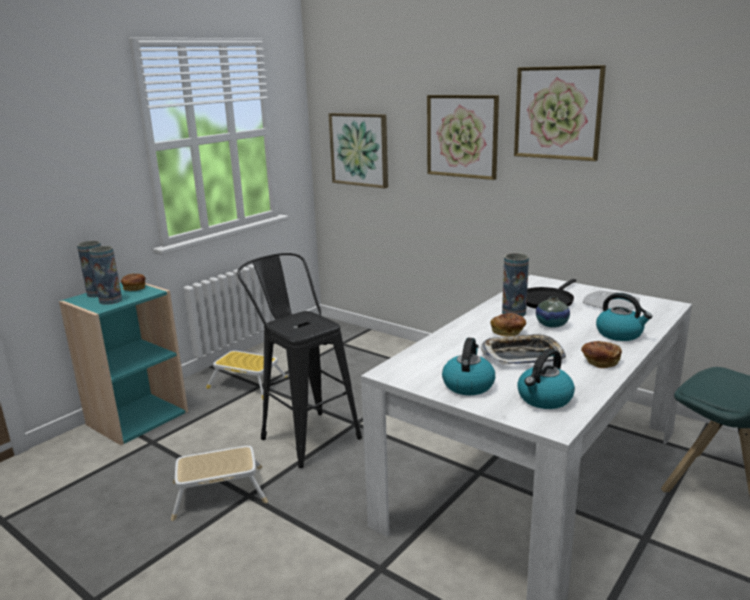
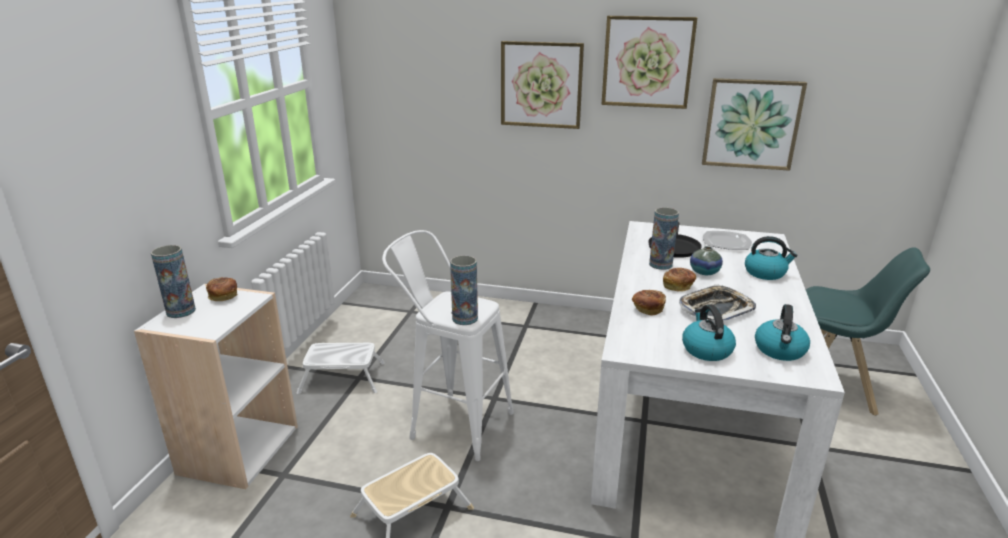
camera: 25 degrees left, 5 degrees up
(110, 300) = (211, 318): vase -> vase (465, 318)
(138, 417) = (239, 448): turquoise bookcase -> white bookcase
(247, 383) = (342, 378): yellow step ladder -> white step ladder
(305, 434) = (452, 422): black stool -> white stool
(359, 149) = (412, 99): picture -> picture (751, 124)
(600, 362) = (780, 304): bread -> bread (648, 309)

